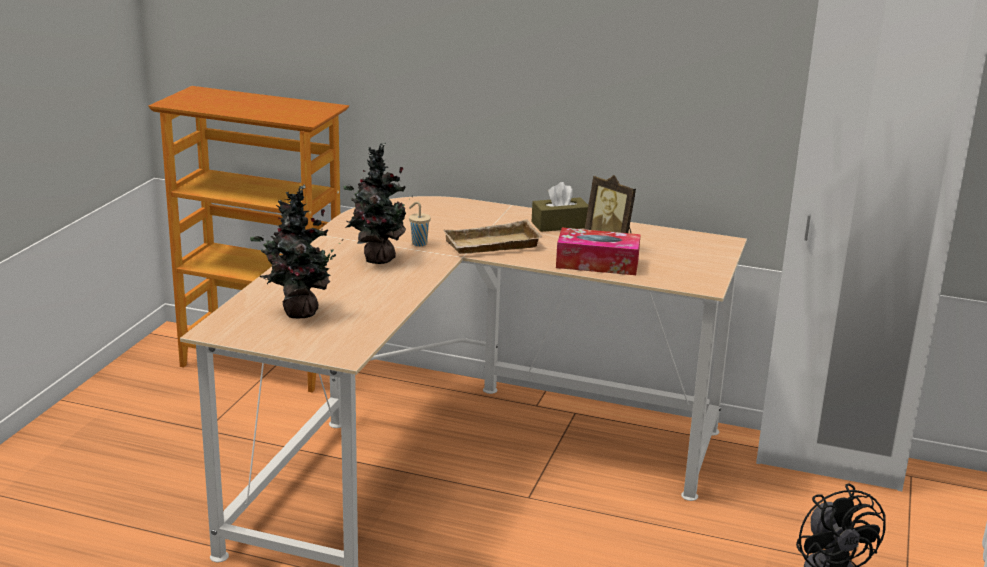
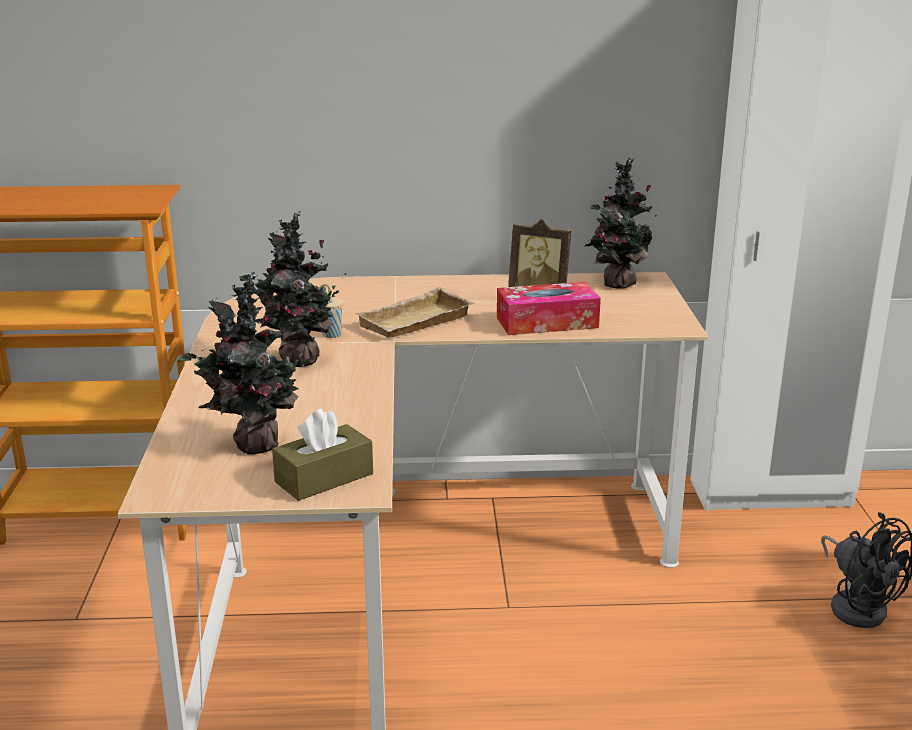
camera: 20 degrees left, 0 degrees up
(560, 225) = (467, 288): brown tissue box -> brown tissue box (324, 478)
(690, 241) = (615, 284): none -> potted plant

